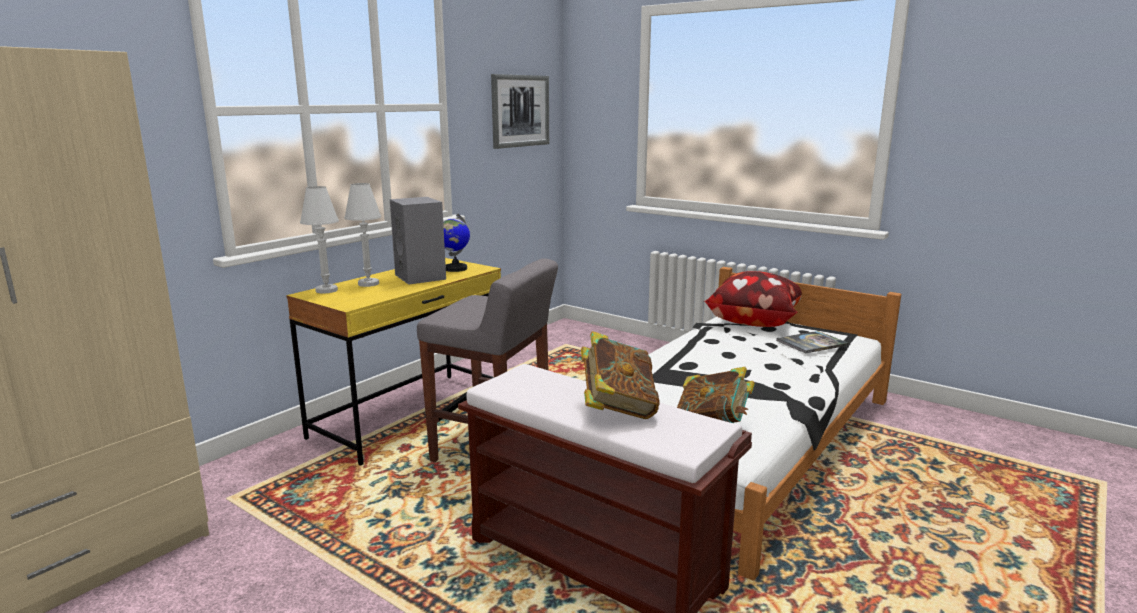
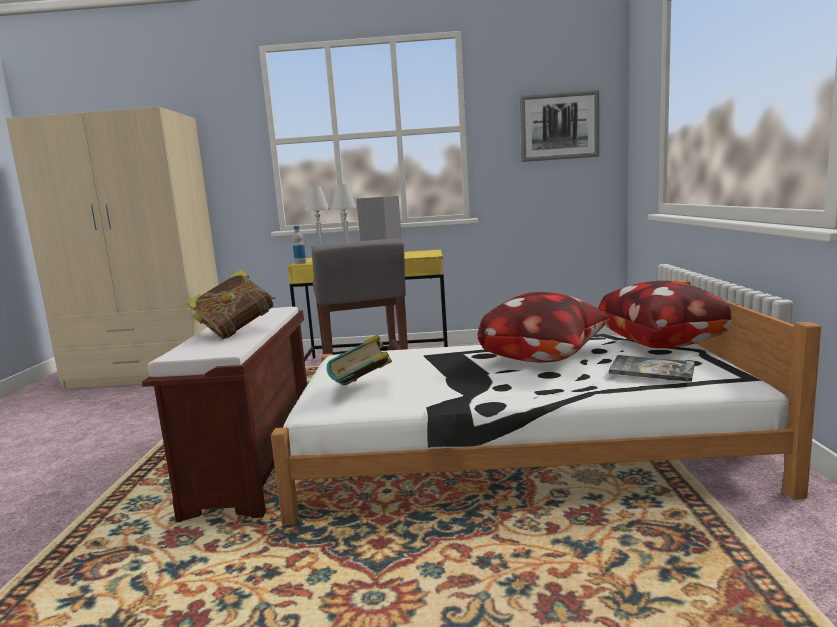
camera: 55 degrees right, 5 degrees down
(342, 304) = (300, 263): none -> bottle
(455, 269) = (416, 254): globe -> none
(732, 354) = (546, 358): none -> pillow

